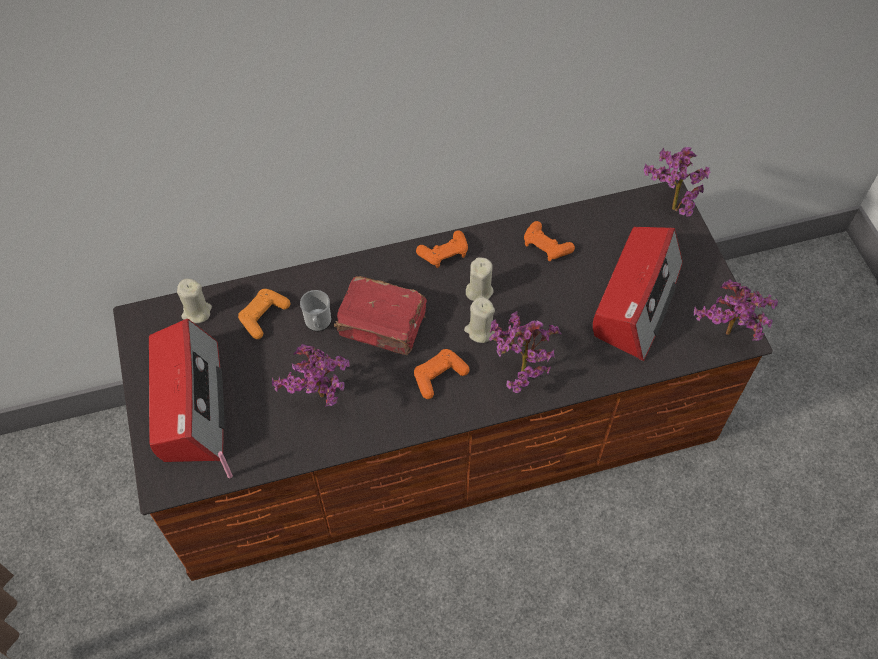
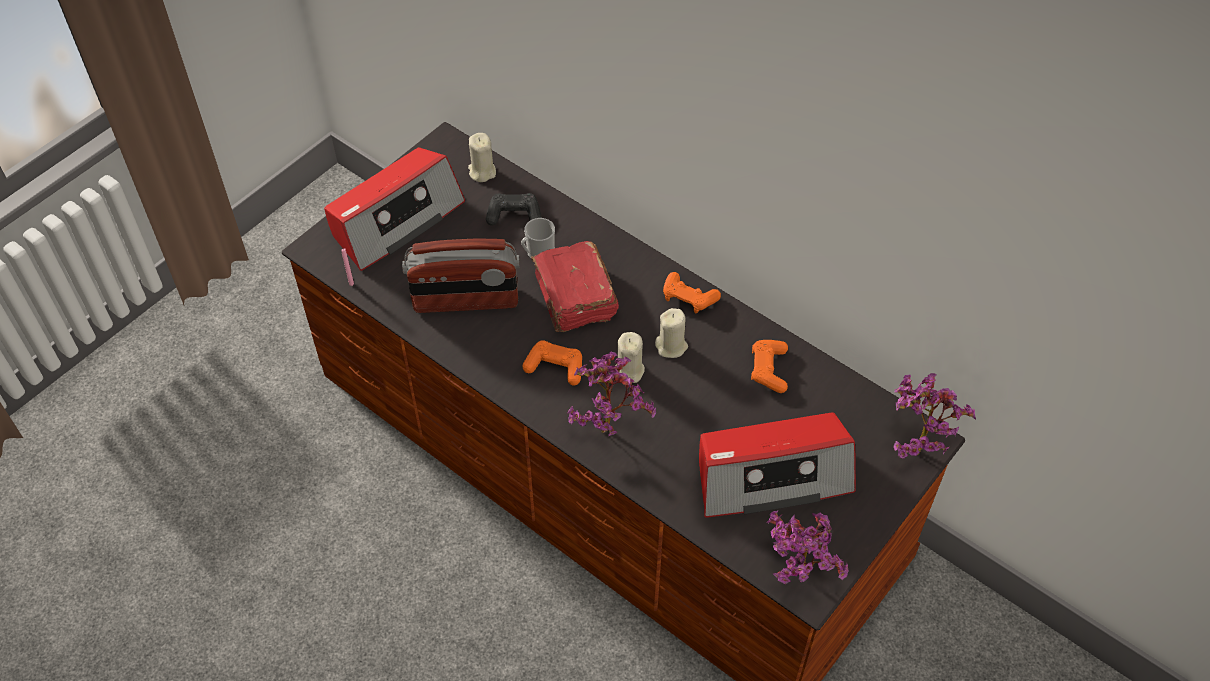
camera: 55 degrees right, 5 degrees down
(263, 316) = (514, 215): orange game controller -> black game controller
(322, 400) = (466, 301): potted plant -> radio

